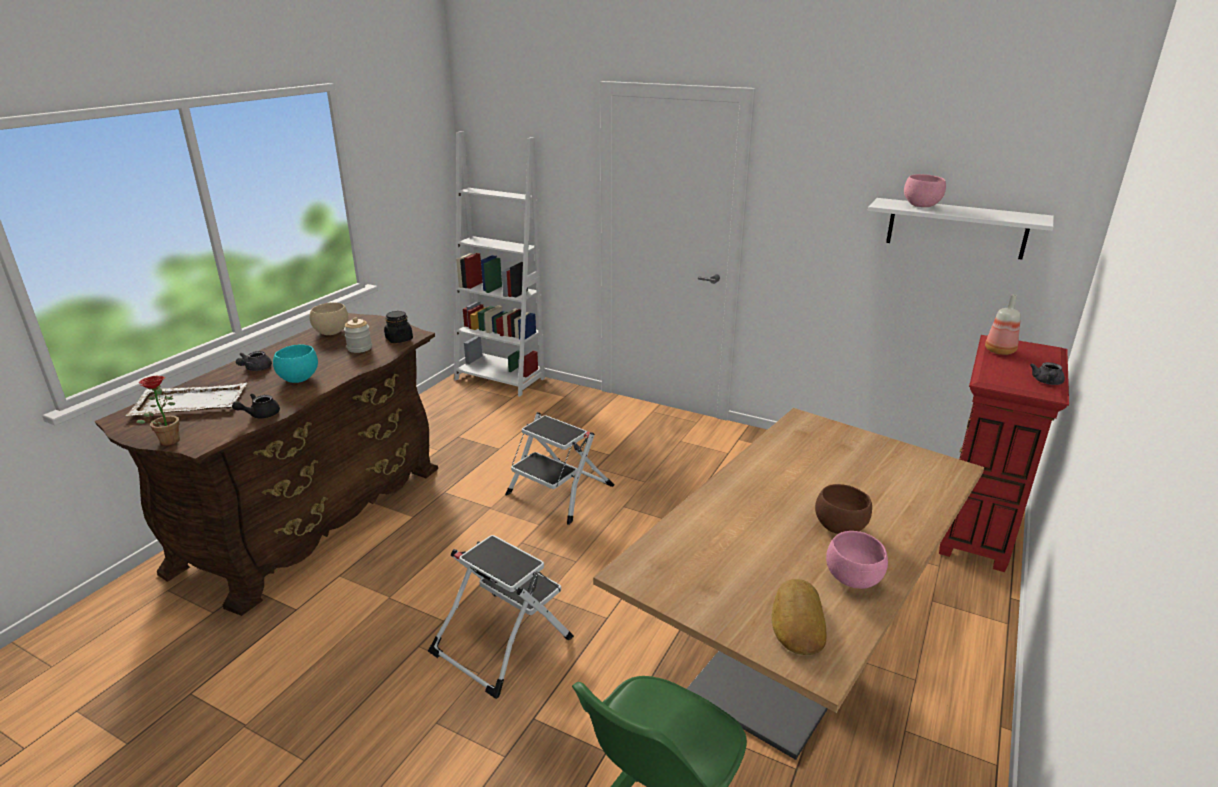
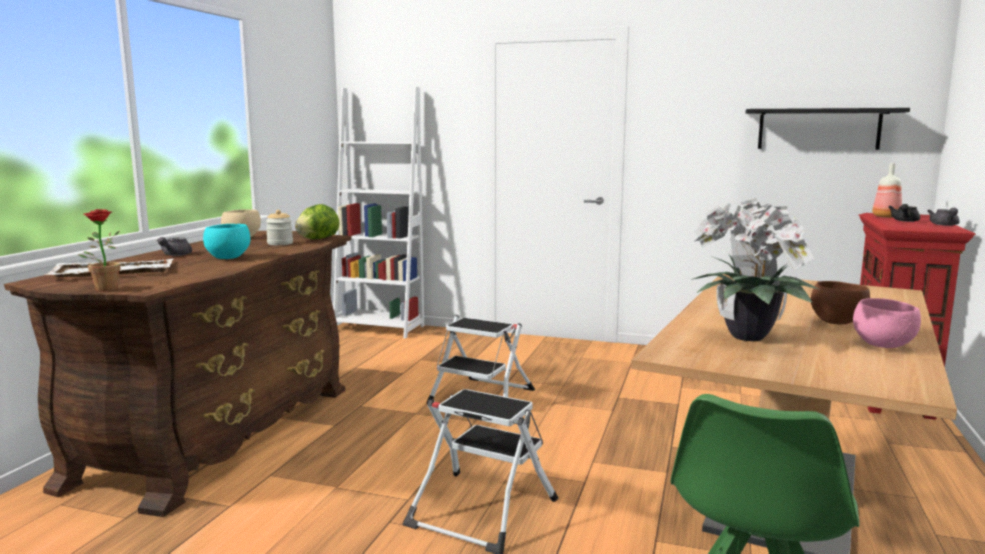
camera: 10 degrees left, 15 degrees down
(260, 415) = (201, 274): black teapot -> black teapot (904, 221)
(399, 339) = (317, 239): black jar -> lettuce
(729, 550) = (750, 338): none -> potted plant
(796, 622) = (860, 369): bread -> none
(922, 206) = (790, 108): pink bowl -> none
(956, 228) = (818, 129): white shelf -> black shelf

